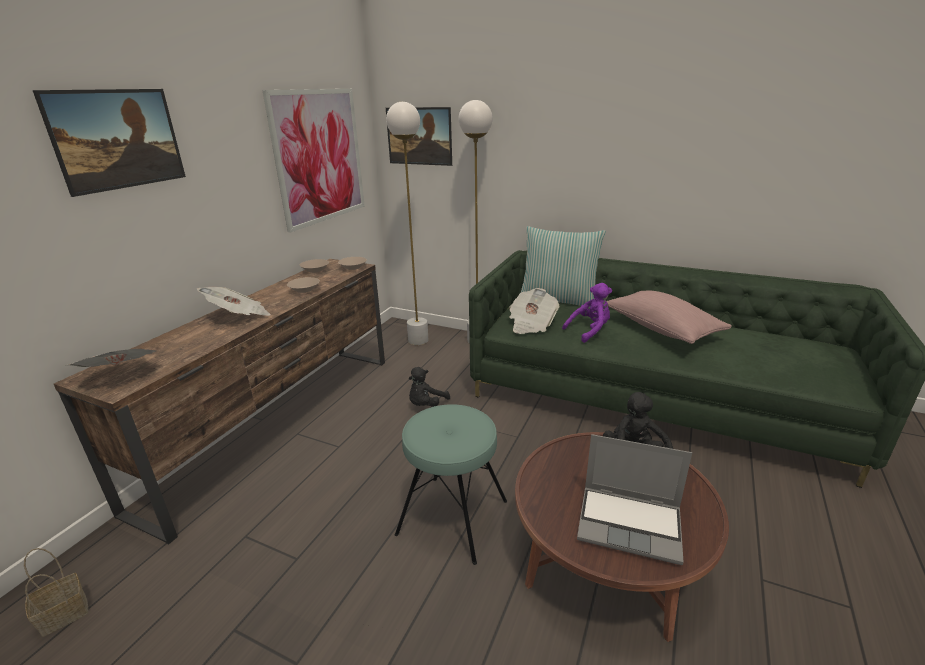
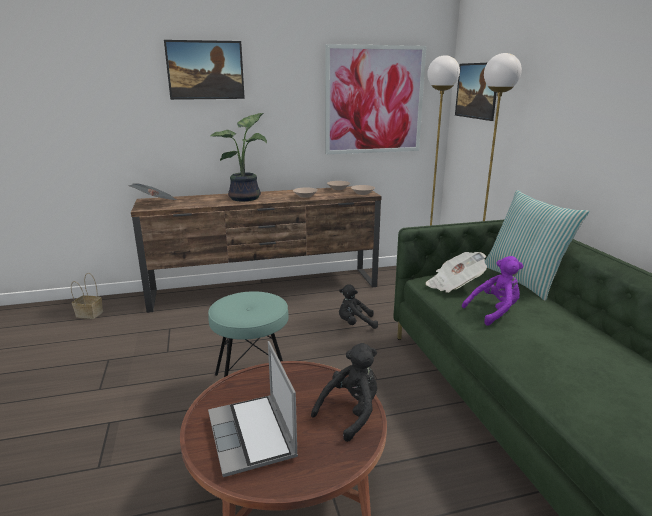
camera: 50 degrees right, 5 degrees down
(239, 316) = (247, 198): newspaper -> potted plant
(589, 331) = (494, 312): purple plush toy -> purple plush toy turned 45 degrees counterclockwise
(661, 329) = (573, 343): pink pillow -> none

